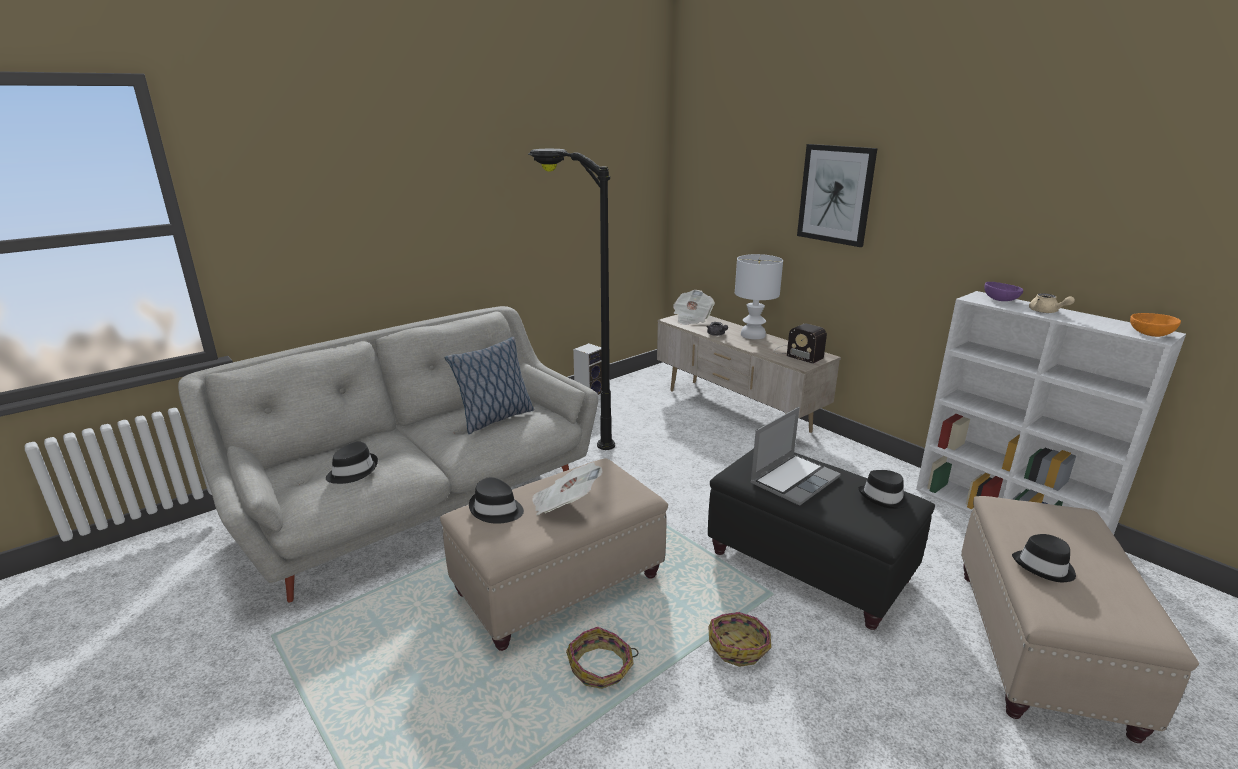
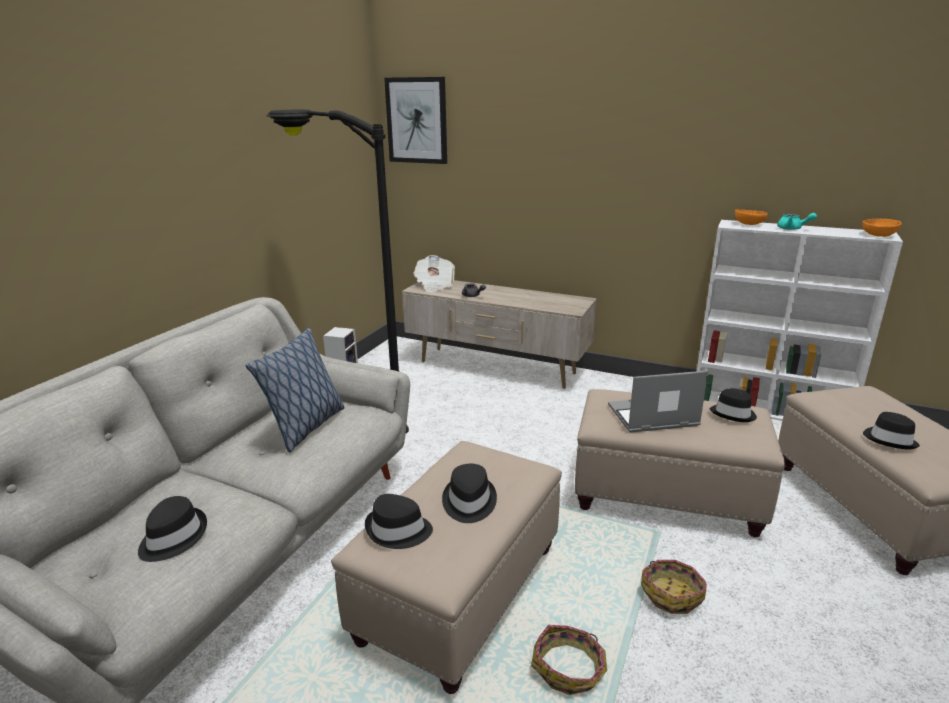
camera: 25 degrees left, 0 degrees up
(565, 504) = (468, 502): newspaper -> black hat
(753, 335) = (505, 291): white table lamp -> none
(794, 480) = (652, 417): laptop -> laptop turned 120 degrees counterclockwise
(796, 353) = (558, 301): radio -> none
(807, 565) = (665, 495): black ottoman -> beige ottoman
(835, 194) = (575, 145): picture -> picture (417, 120)
(1000, 300) = (749, 224): purple bowl -> orange bowl
(1046, 312) = (792, 229): beige teapot -> turquoise teapot

